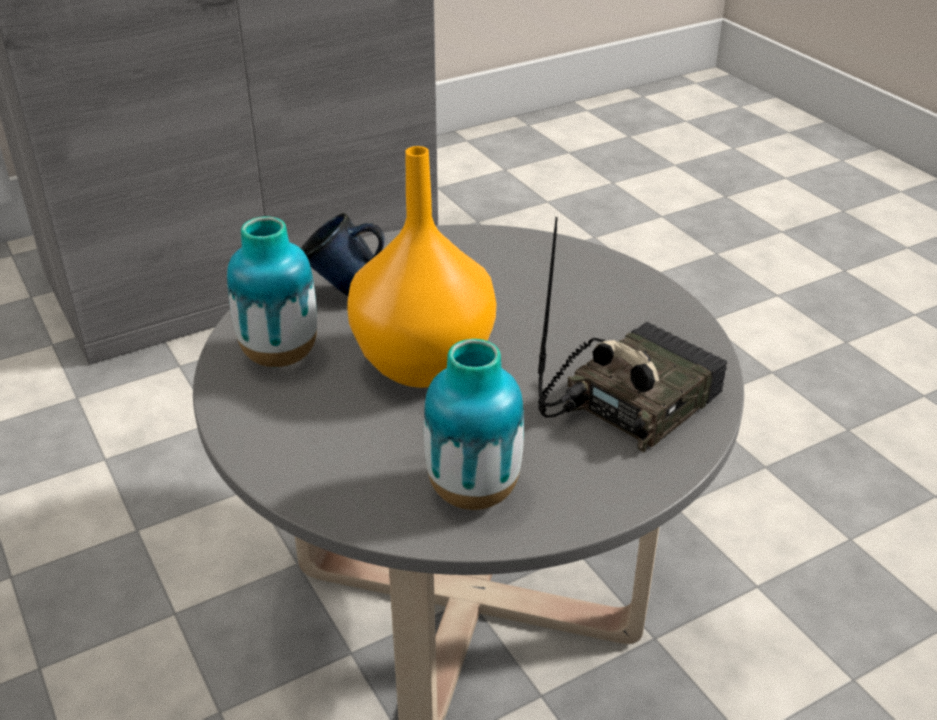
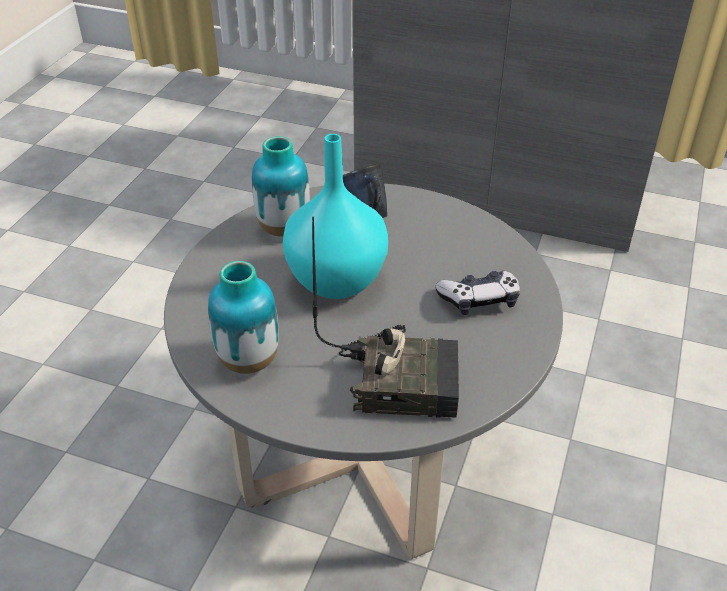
camera: 50 degrees right, 5 degrees up
(421, 366) = (334, 281): orange vase -> turquoise vase
(571, 295) = (479, 300): none -> game controller

